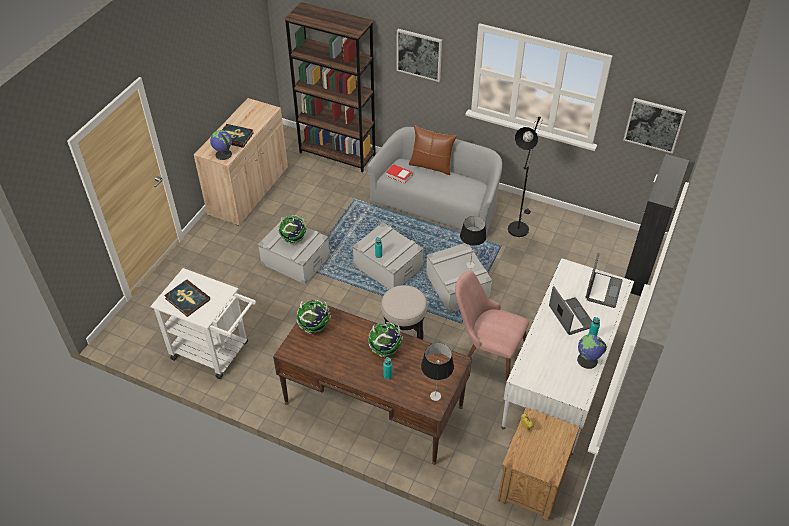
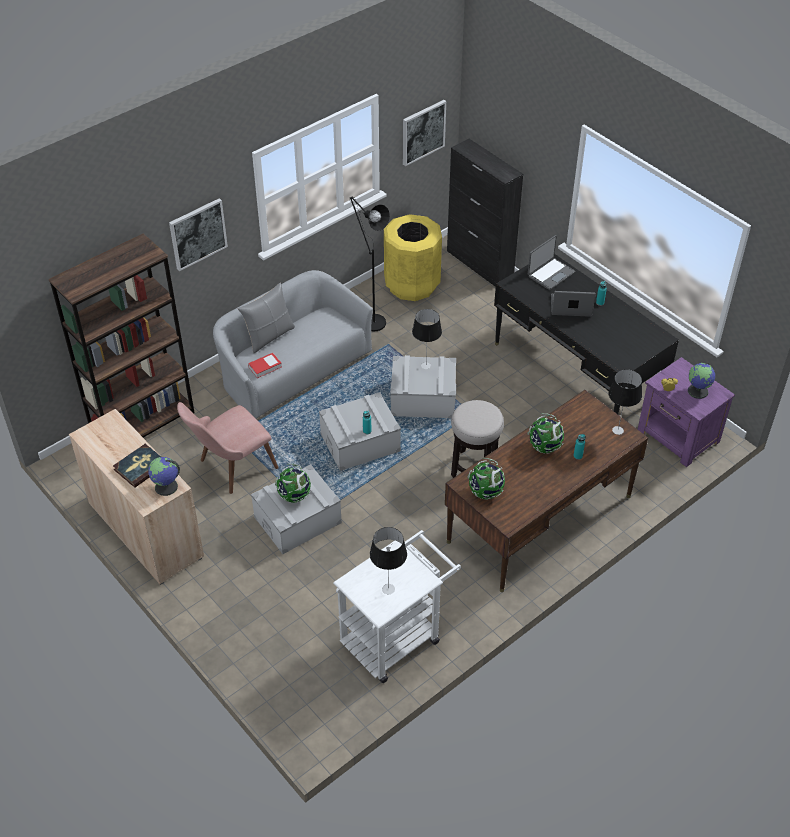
camera: 65 degrees left, 0 degrees up
(187, 299) = (389, 589): book -> table lamp
(431, 166) = (269, 336): brown pillow -> grey pillow
(486, 353) = (520, 410): pink chair -> pink chair (230, 468)
(531, 483) = (678, 437): brown nightstand -> purple nightstand
(561, 378) = (576, 371): white desk -> black desk
(579, 236) = (412, 285): none -> yellow trash can
(587, 360) = (625, 317): globe -> globe (698, 391)
(602, 290) = (550, 274): laptop -> laptop turned 90 degrees clockwise

